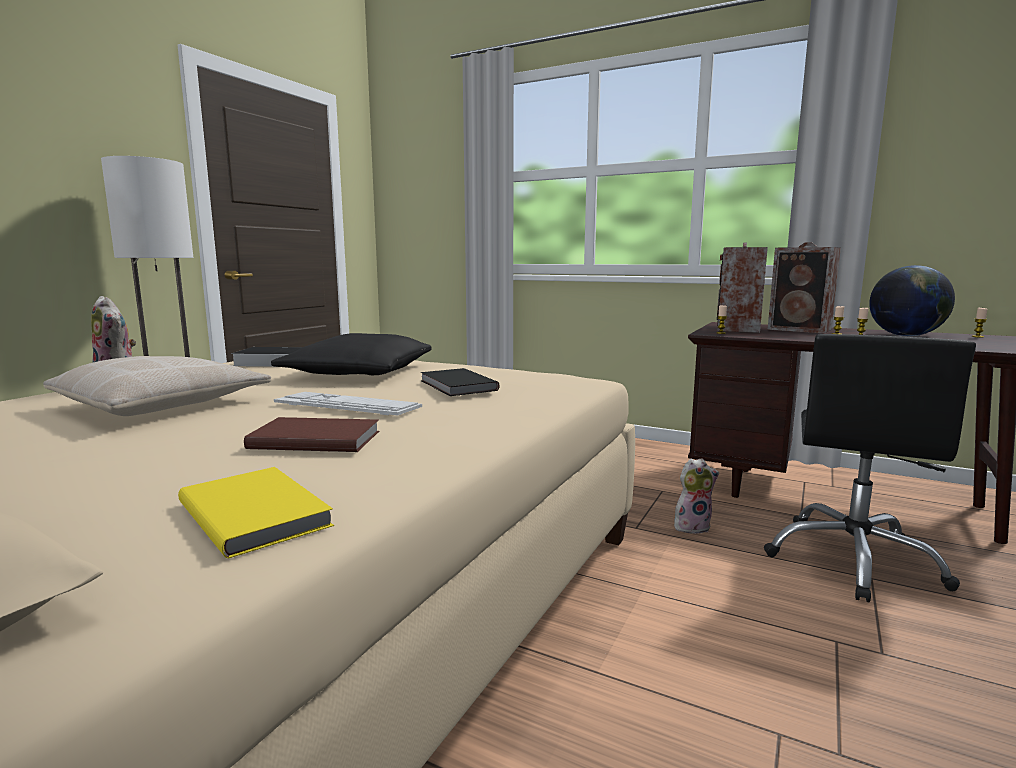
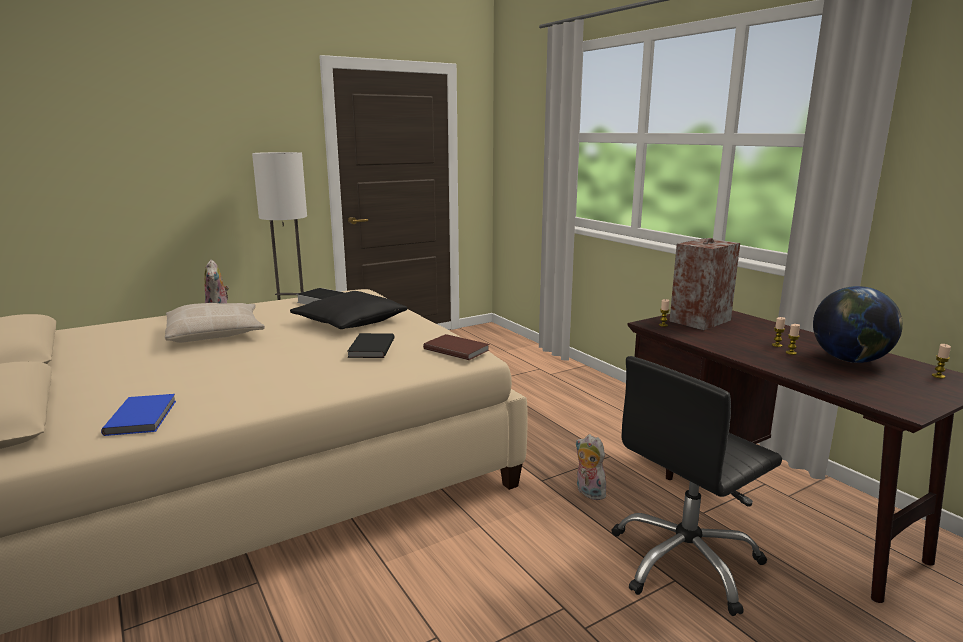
camera: 30 degrees right, 5 degrees up
(257, 513) = (144, 416): yellow book -> blue book
(315, 439) = (231, 377): brown book -> brown book (456, 349)
(347, 405) = (287, 353): keyboard -> none
(692, 526) = (588, 492): plush toy -> plush toy turned 150 degrees counterclockwise
(801, 329) = (764, 332): speaker -> none

